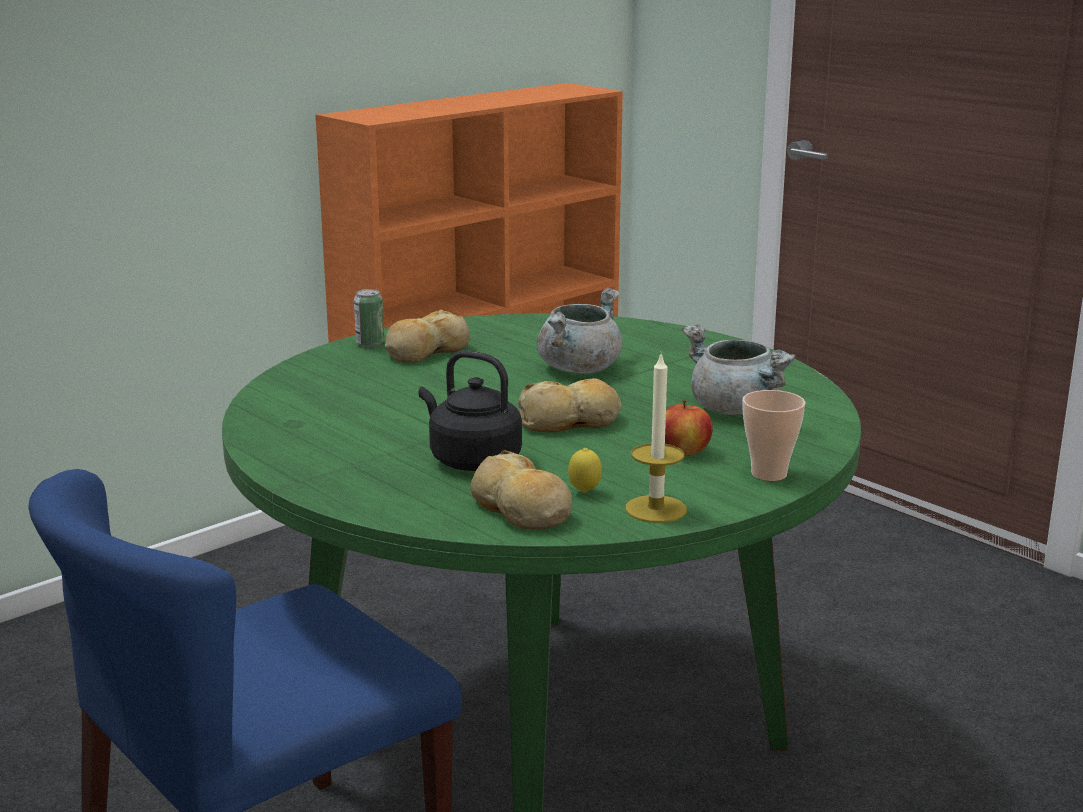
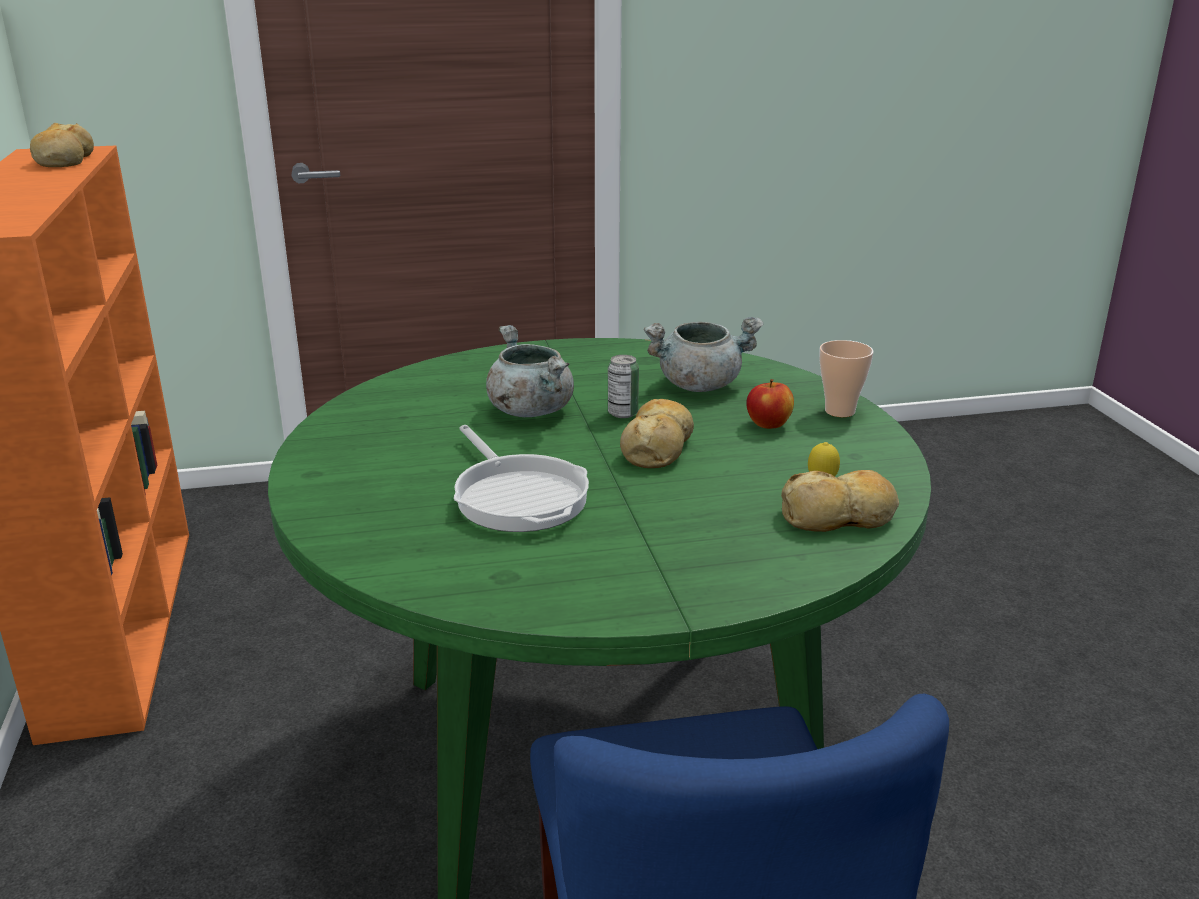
camera: 60 degrees left, 5 degrees up
(370, 343) = (313, 481): can -> can (622, 413)
(419, 399) = (518, 496): none -> frying pan
(425, 352) = (383, 461): bread -> bread (64, 160)
(471, 460) = (705, 510): black kettle -> none
(656, 509) = (877, 466): candle -> none

